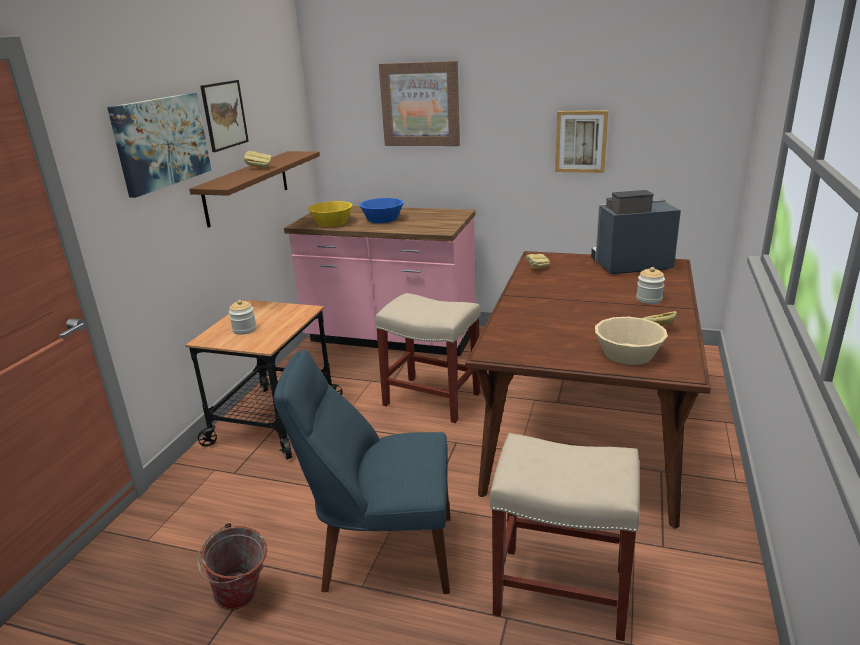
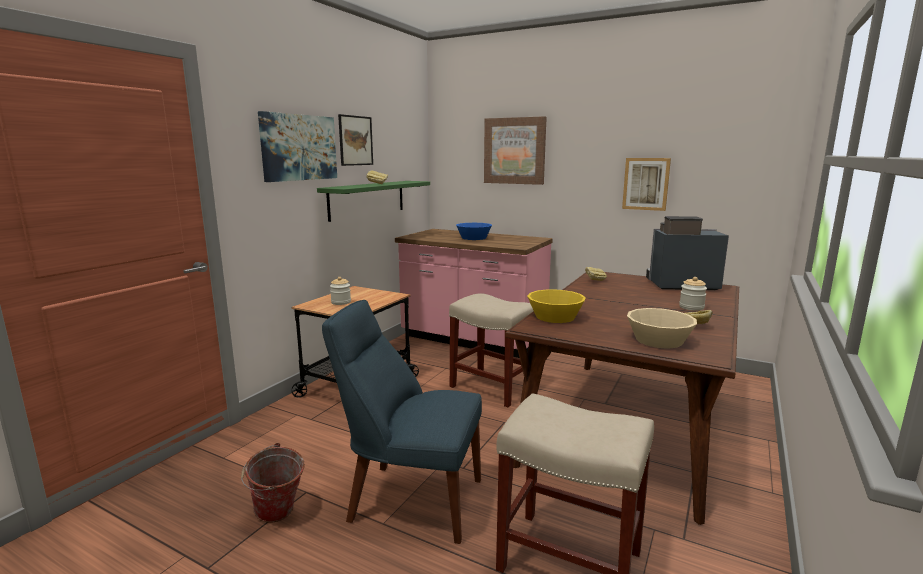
camera: 10 degrees right, 10 degrees down
(247, 187) = (367, 199): brown shelf -> green shelf
(331, 222) = (433, 237): yellow bowl -> yellow bowl (555, 316)

